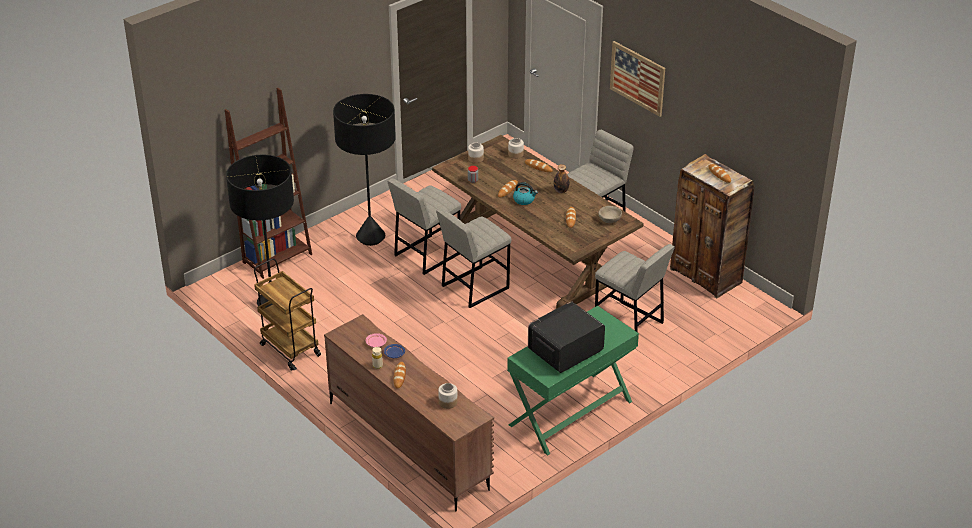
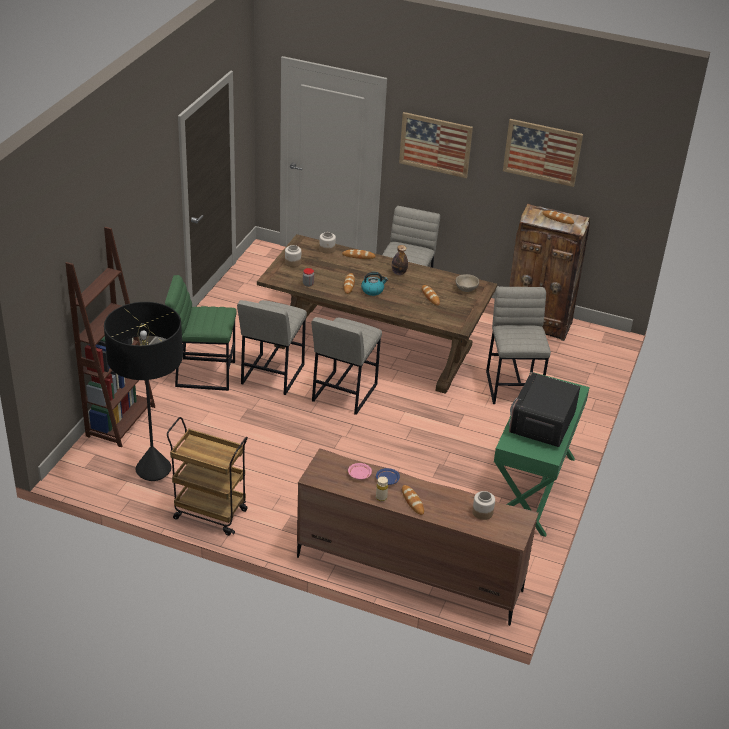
camera: 30 degrees left, 0 degrees up
(370, 238) = (203, 374): black floor lamp -> green chair
(630, 324) = (512, 386): grey chair -> grey chair turned 105 degrees counterclockwise
(718, 106) = (542, 152): none -> picture

